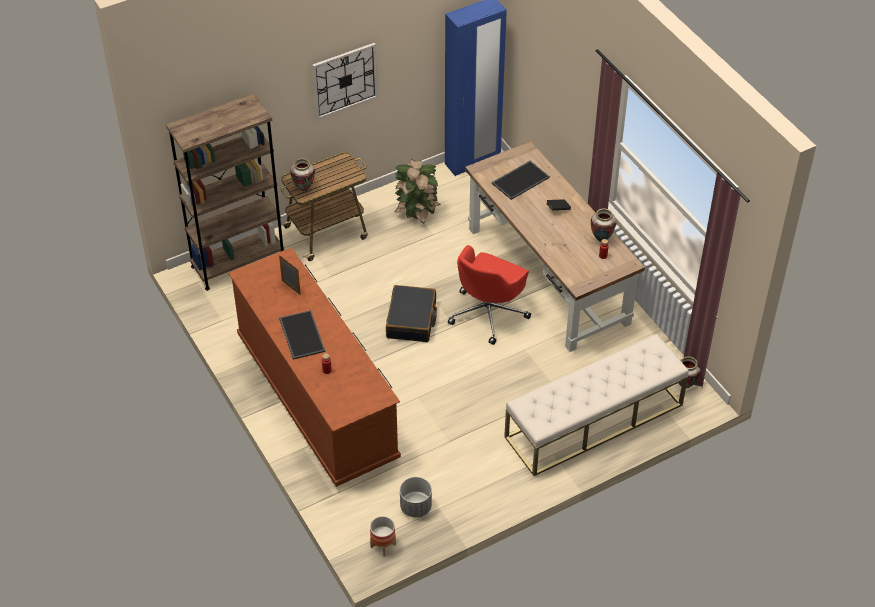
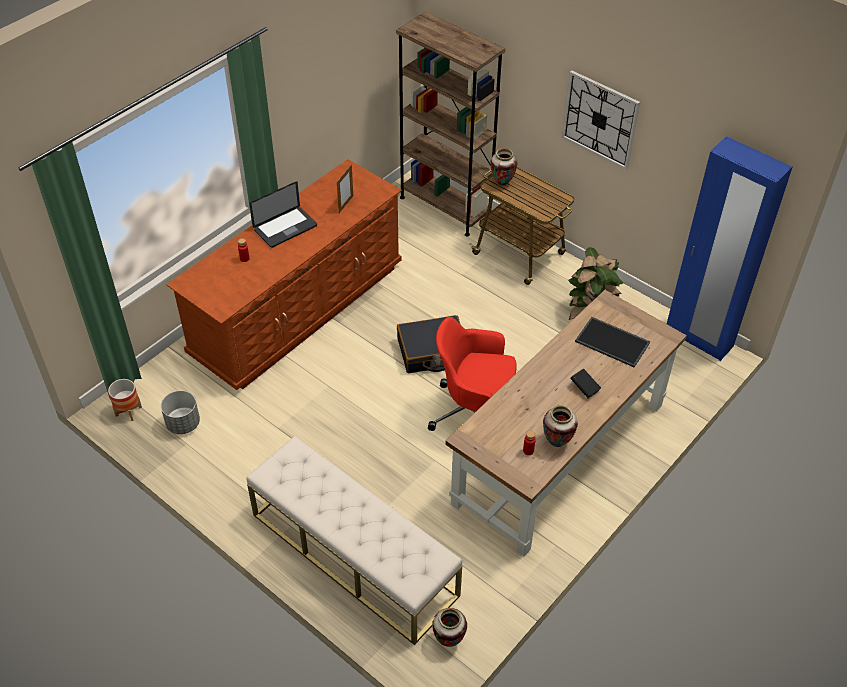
camera: 70 degrees right, 0 degrees up
(301, 335) = (285, 228): tray -> laptop

